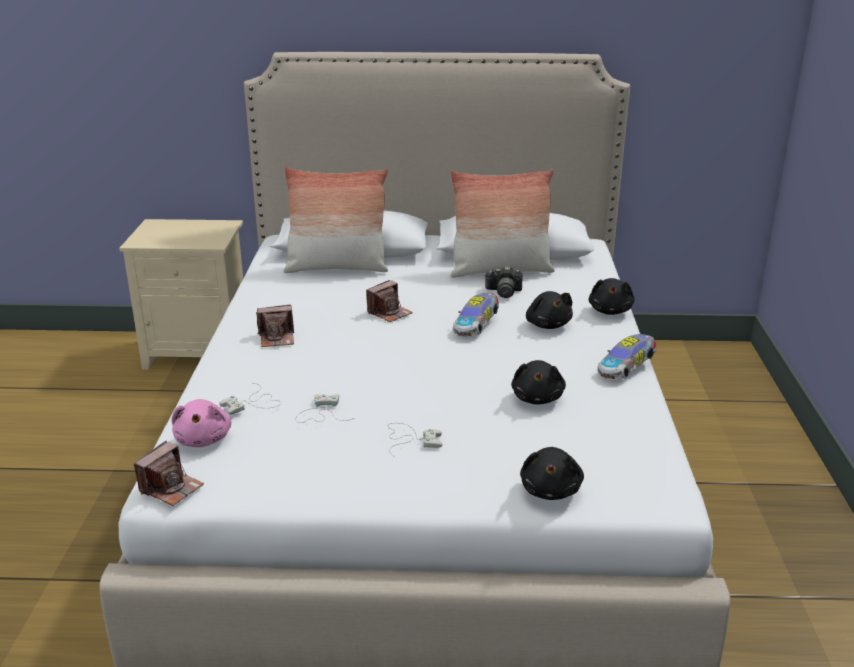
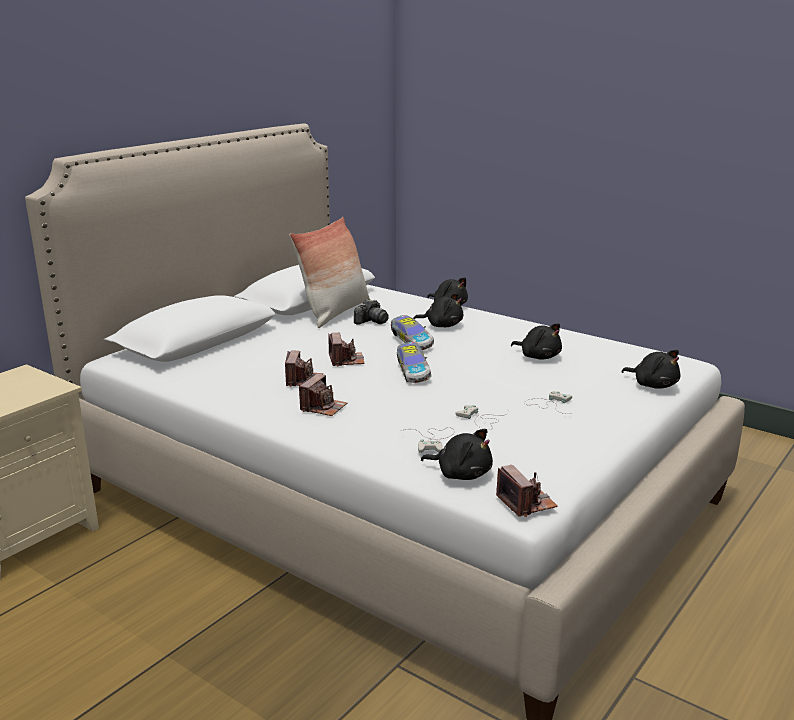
camera: 55 degrees left, 5 degrees down
(204, 439) = (461, 474): pink plush toy -> black plush toy
(323, 312) = (303, 380): none -> camera
(337, 268) = (225, 356): pillow -> none
(626, 367) = (530, 325): toy car -> toy car (412, 372)

